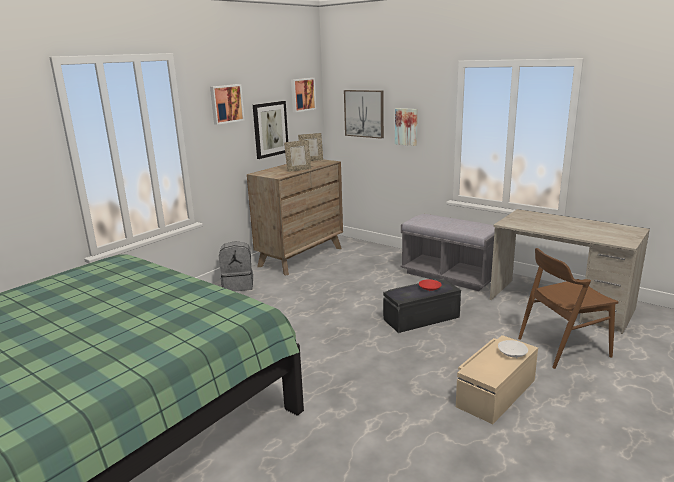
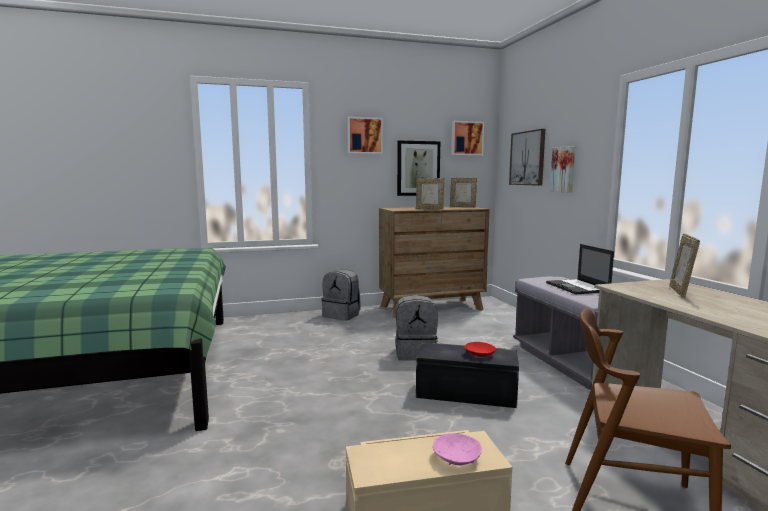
camera: 35 degrees right, 10 degrees down
(350, 301) = (415, 353): none -> grey backpack
(452, 222) = (578, 287): none -> laptop
(512, 353) = (456, 457): white bowl -> pink bowl
(538, 220) = (680, 292): none -> picture frame

